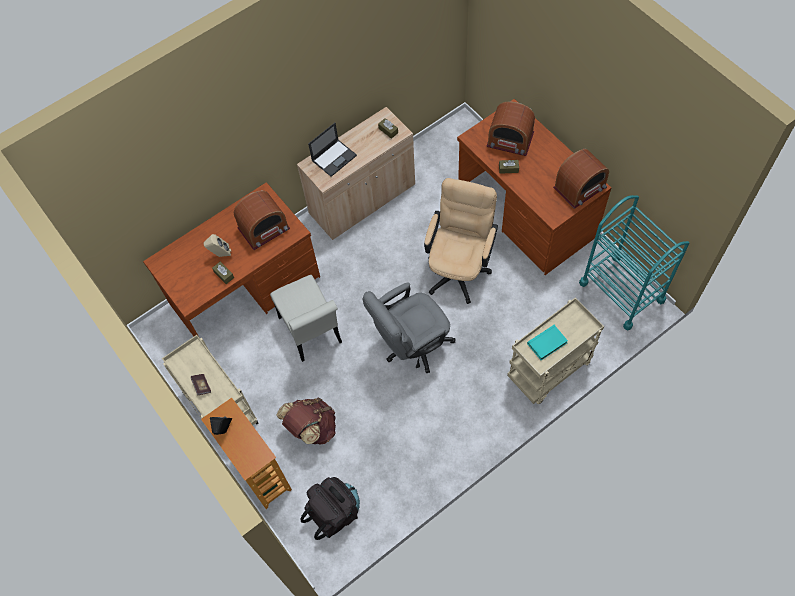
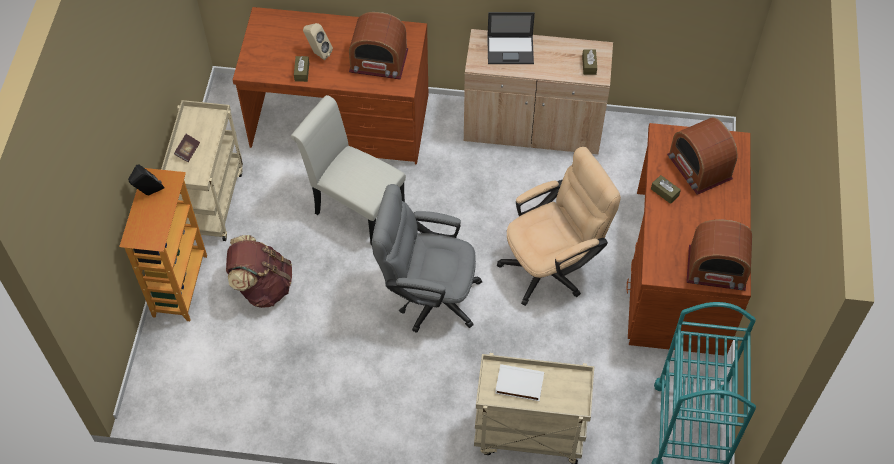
camera: 40 degrees right, 5 degrees down
(312, 333) = (354, 207): white chair -> white chair turned 105 degrees clockwise
(335, 513) = (201, 374): black backpack -> none
(547, 344) = (519, 385): turquoise book -> white book

